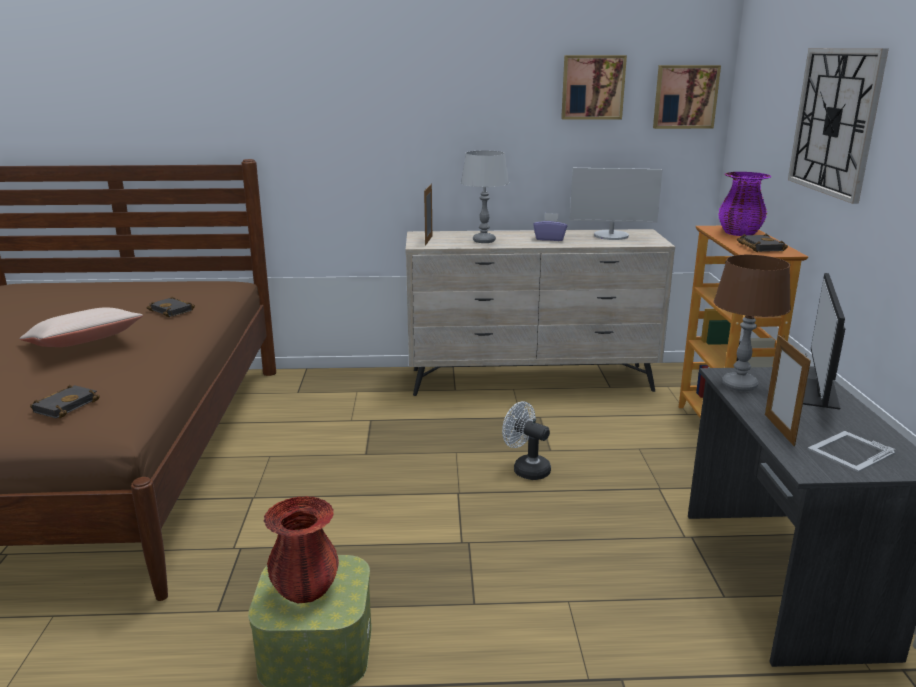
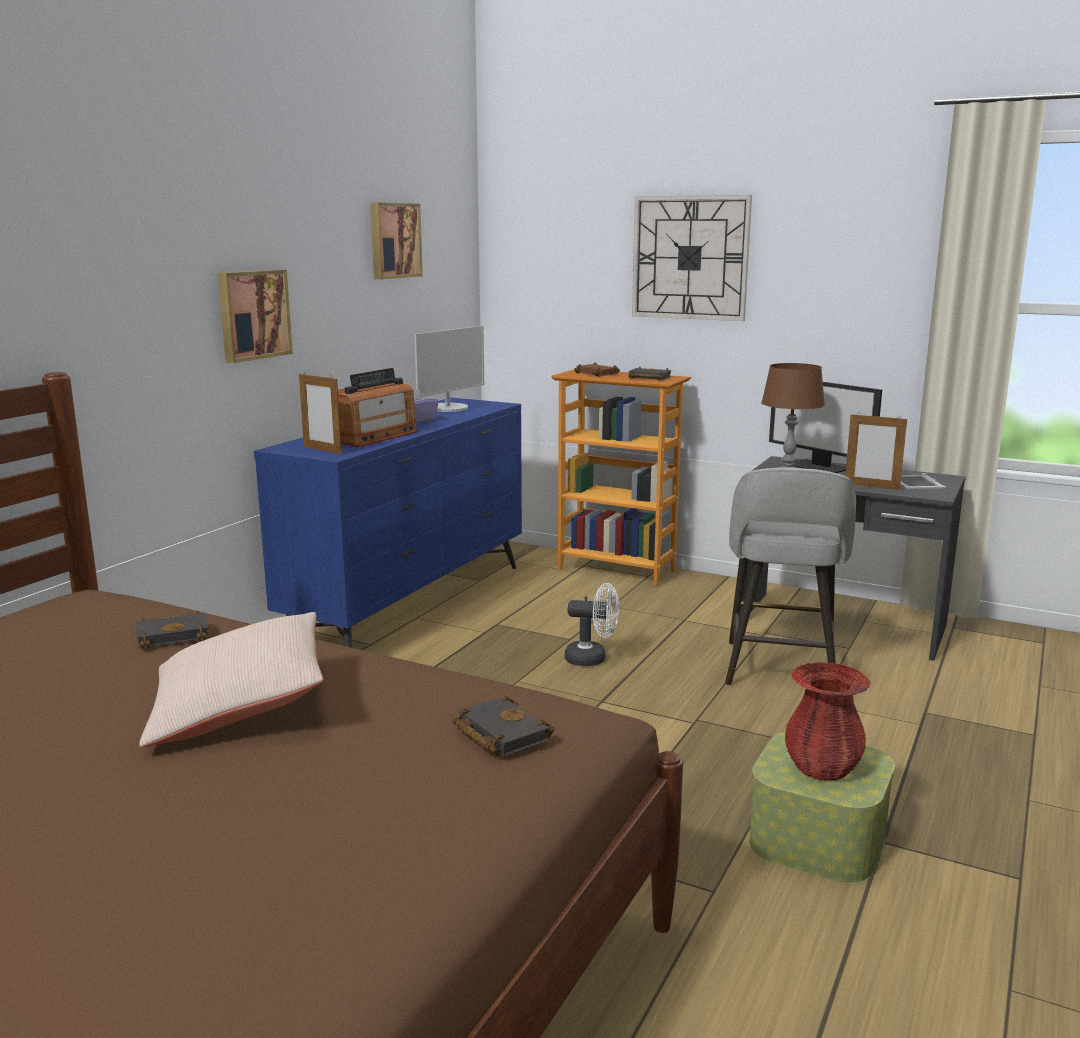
camera: 60 degrees left, 5 degrees down
(484, 241) = (372, 437): grey table lamp -> radio
(526, 469) = (592, 659): white fan -> white fan turned 150 degrees counterclockwise
(532, 380) = (412, 605): beige dresser -> blue dresser
(615, 563) = (780, 669): none -> grey stool
(685, 97) = (454, 249): picture -> picture (252, 314)
(739, 233) = (598, 374): purple vase -> brown book

